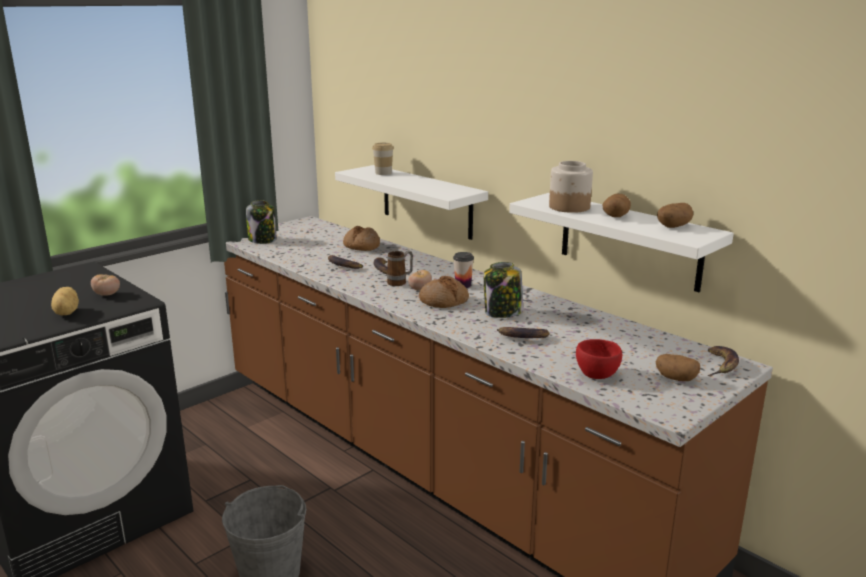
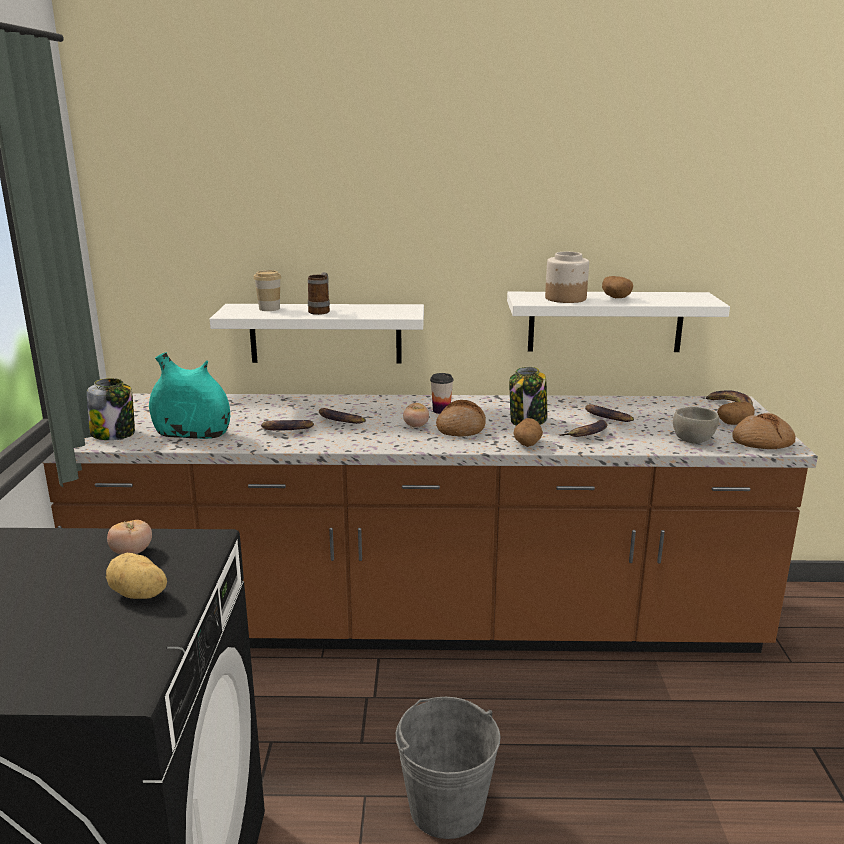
camera: 45 degrees left, 0 degrees up
(294, 252) = (192, 434): none -> turquoise vase
(361, 246) = (253, 407): bread -> bread (762, 442)
(400, 282) = (383, 426): mug -> mug (321, 311)
(570, 332) = (606, 418): none -> banana
(598, 374) = (692, 439): red bowl -> grey bowl
(672, 227) = (671, 296): potato -> potato (527, 444)

